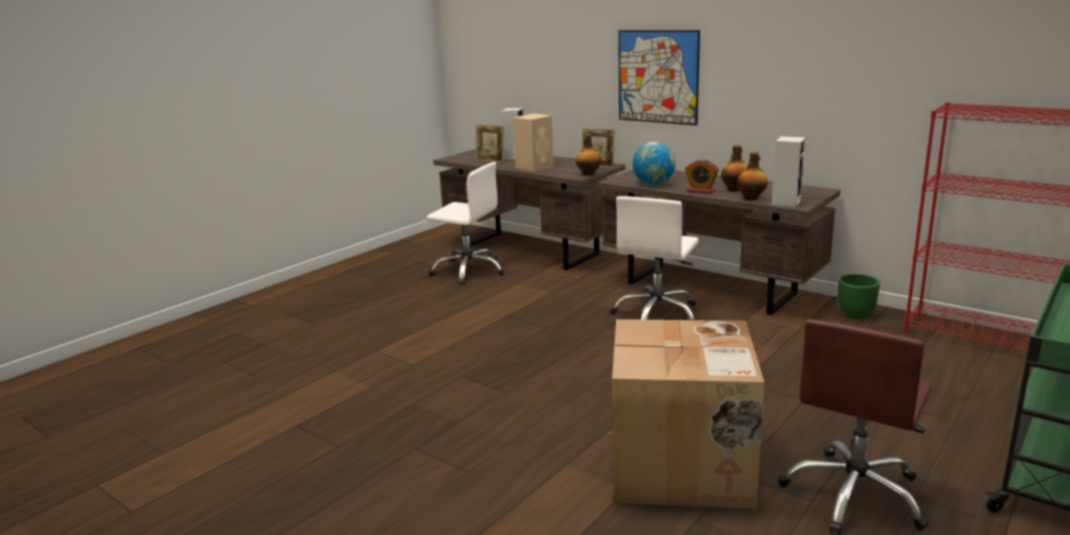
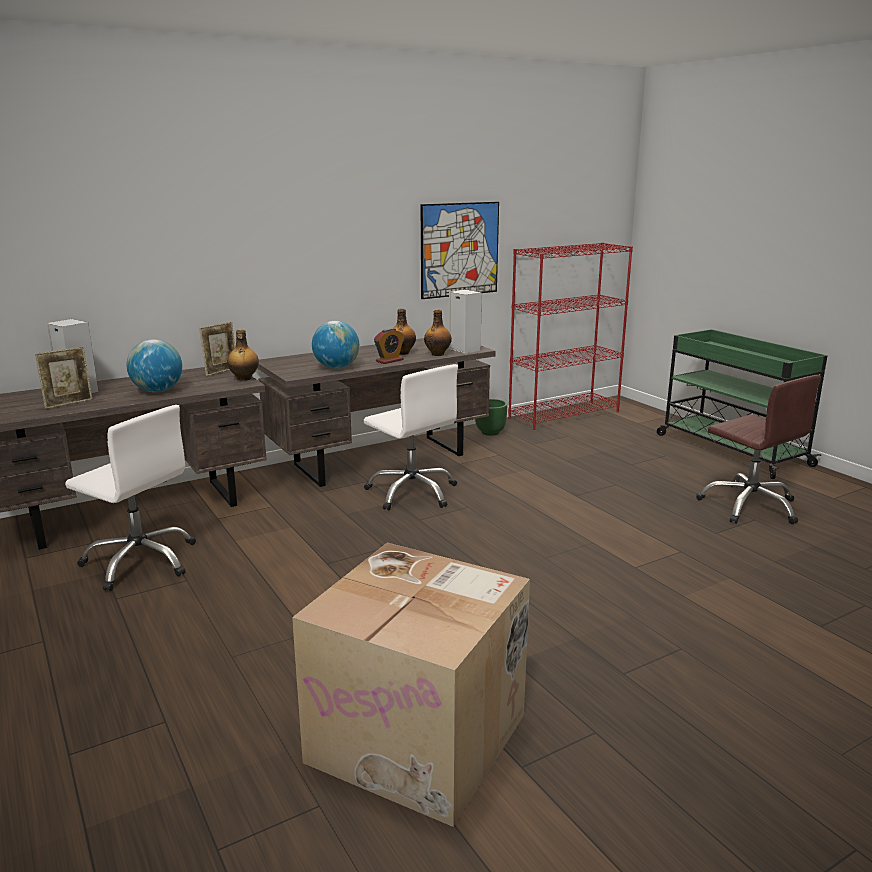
camera: 70 degrees left, 0 degrees up
(469, 271) = (141, 561): white office chair -> white office chair turned 75 degrees clockwise
(535, 167) = (157, 391): beige speaker -> globe
(657, 77) = (264, 253): picture -> picture (460, 249)
(682, 466) = (700, 548): cardboard box -> cardboard box (421, 737)

